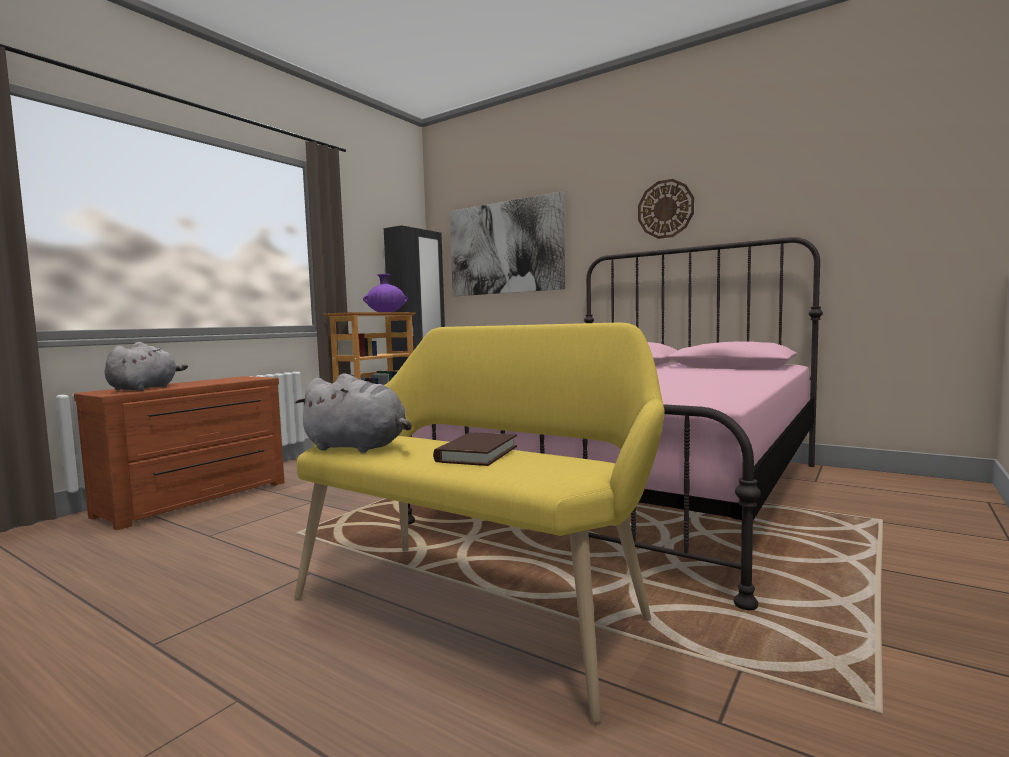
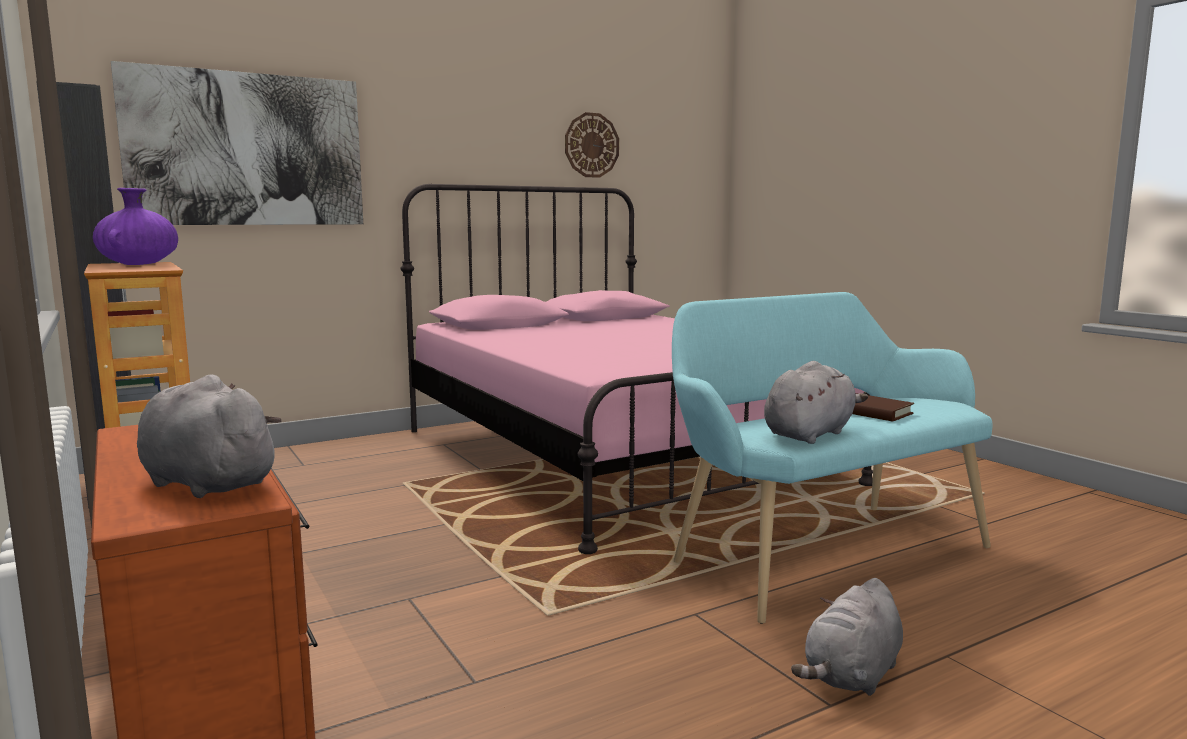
camera: 65 degrees left, 5 degrees up
(201, 649) = (852, 675): none -> grey plush toy
(479, 604) = (820, 551): yellow bench -> turquoise bench
(665, 209) = (493, 136): wall clock -> wall clock (591, 145)

